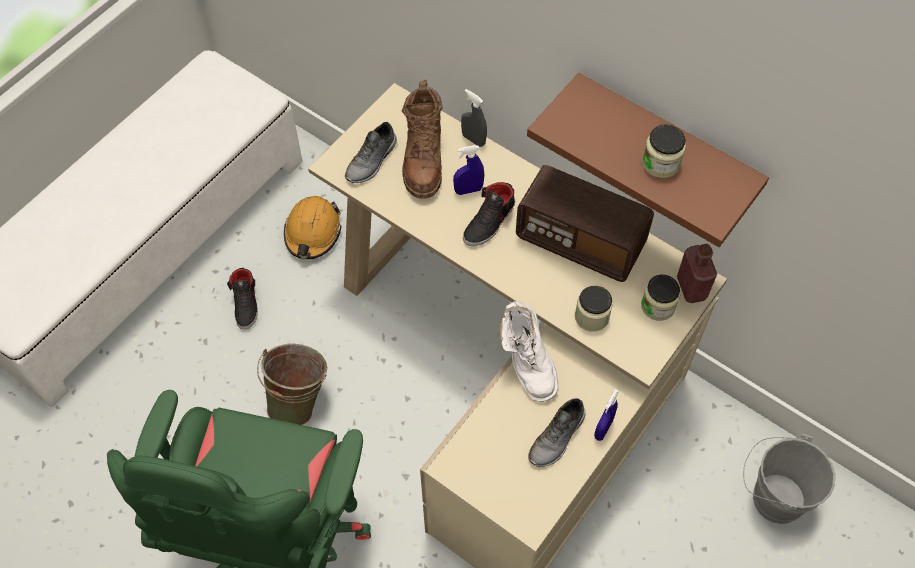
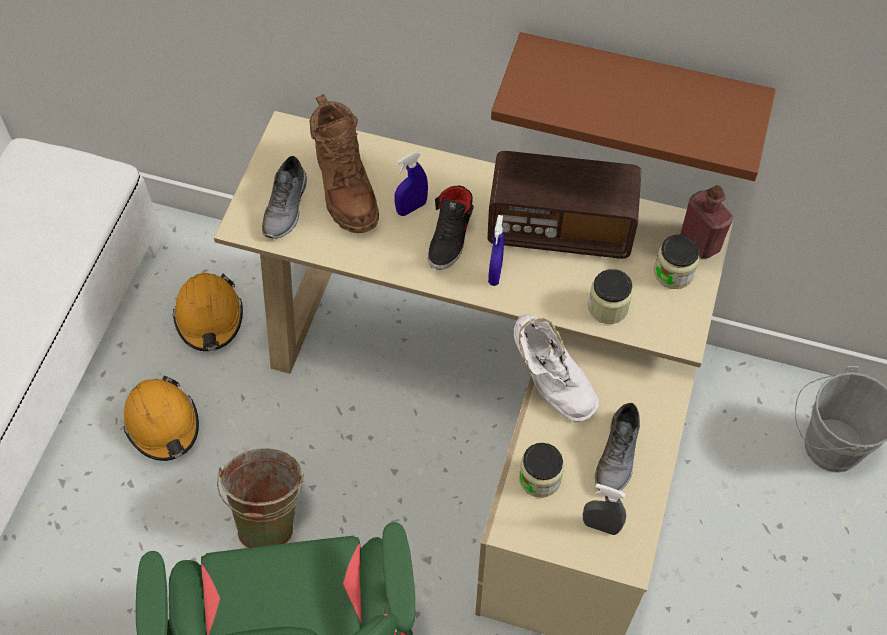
camera: 20 degrees left, 0 degrees up
(246, 303) = (163, 424): black shoe -> orange hard hat
(473, 139) = (393, 149): grey spray bottle -> grey spray bottle (600, 526)
(603, 429) = (663, 428): blue spray bottle -> blue spray bottle (495, 273)
(661, 163) = (655, 106): jar -> jar (540, 478)

